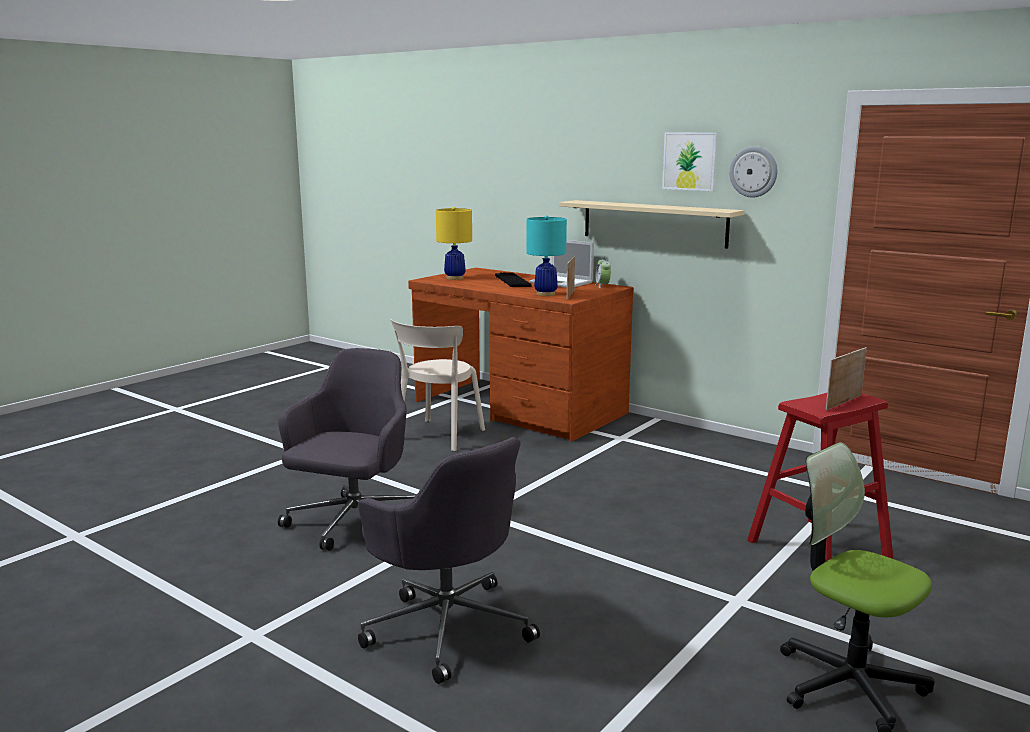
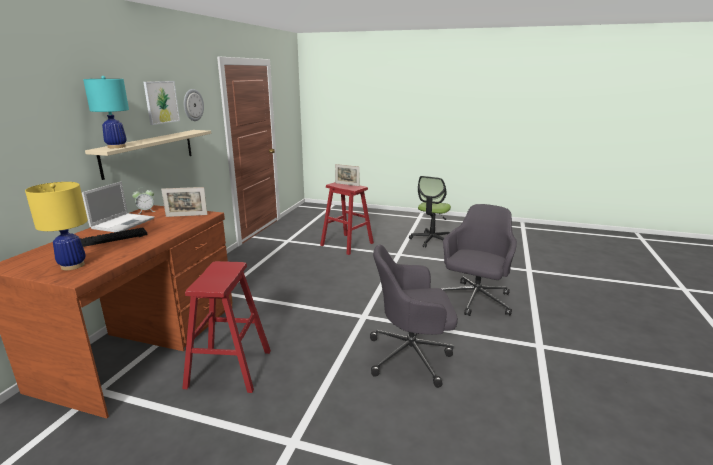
camera: 110 degrees left, 5 degrees up
(437, 436) = (229, 369): beige chair -> red stool
(545, 294) = (183, 222): turquoise table lamp -> turquoise table lamp (116, 147)

